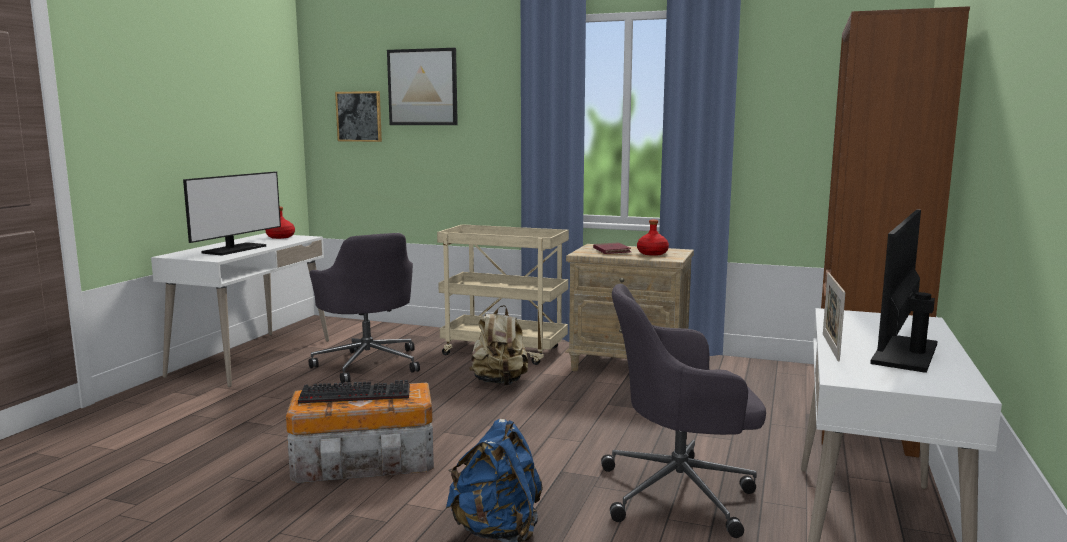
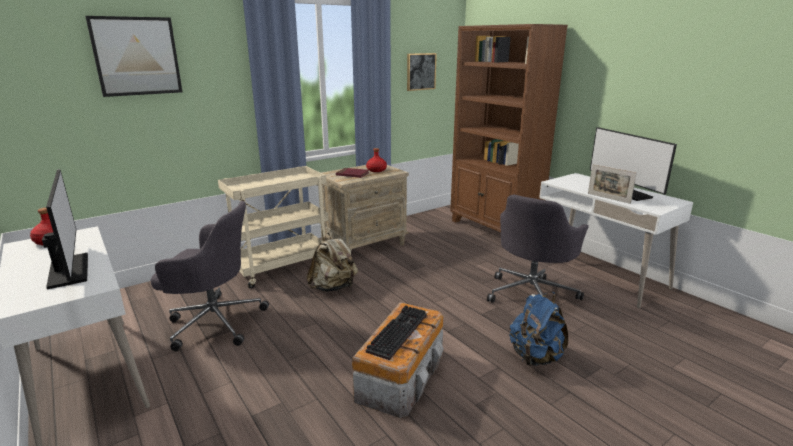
camera: 55 degrees left, 10 degrees up
(359, 116) = (55, 90): picture -> picture (421, 71)

